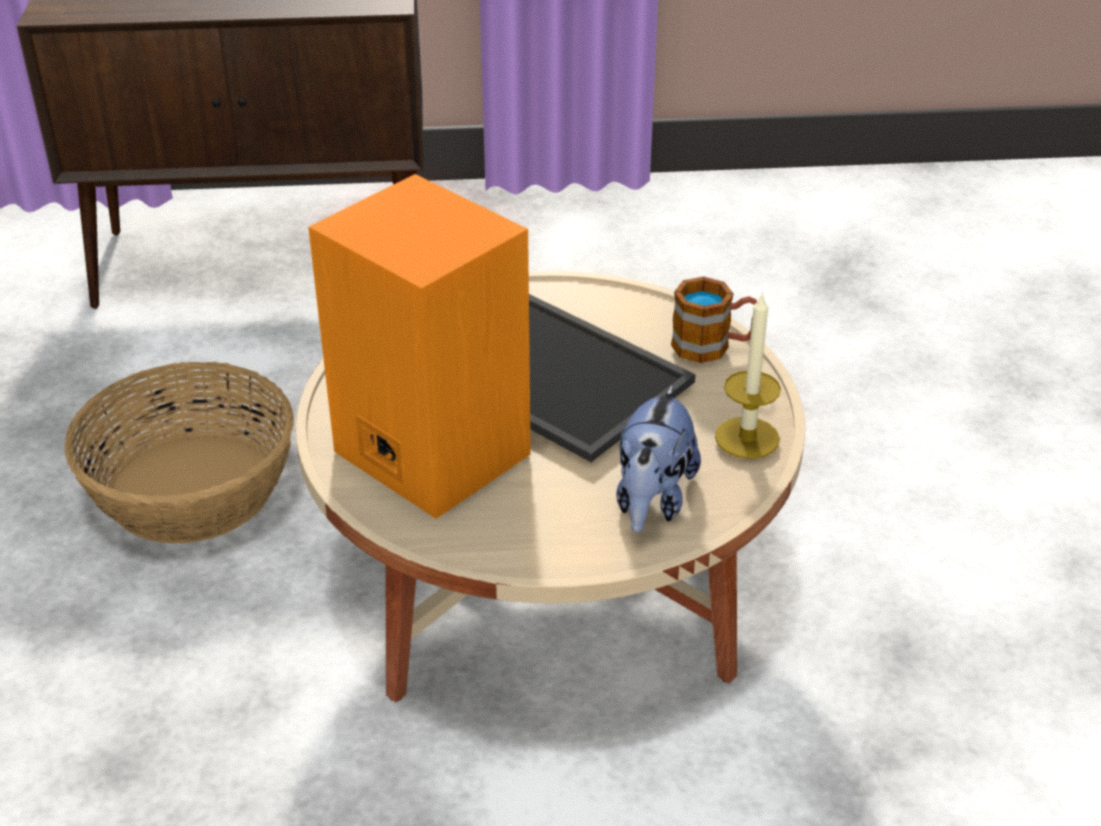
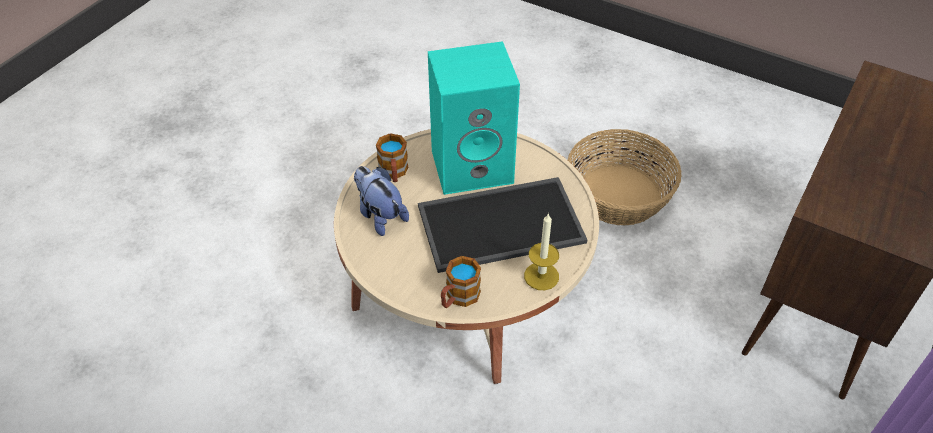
camera: 125 degrees right, 10 degrees up
(426, 453) = (473, 165): orange speaker -> turquoise speaker
(543, 529) = (394, 173): none -> mug
(747, 438) = (383, 266): candle -> candle (541, 276)

